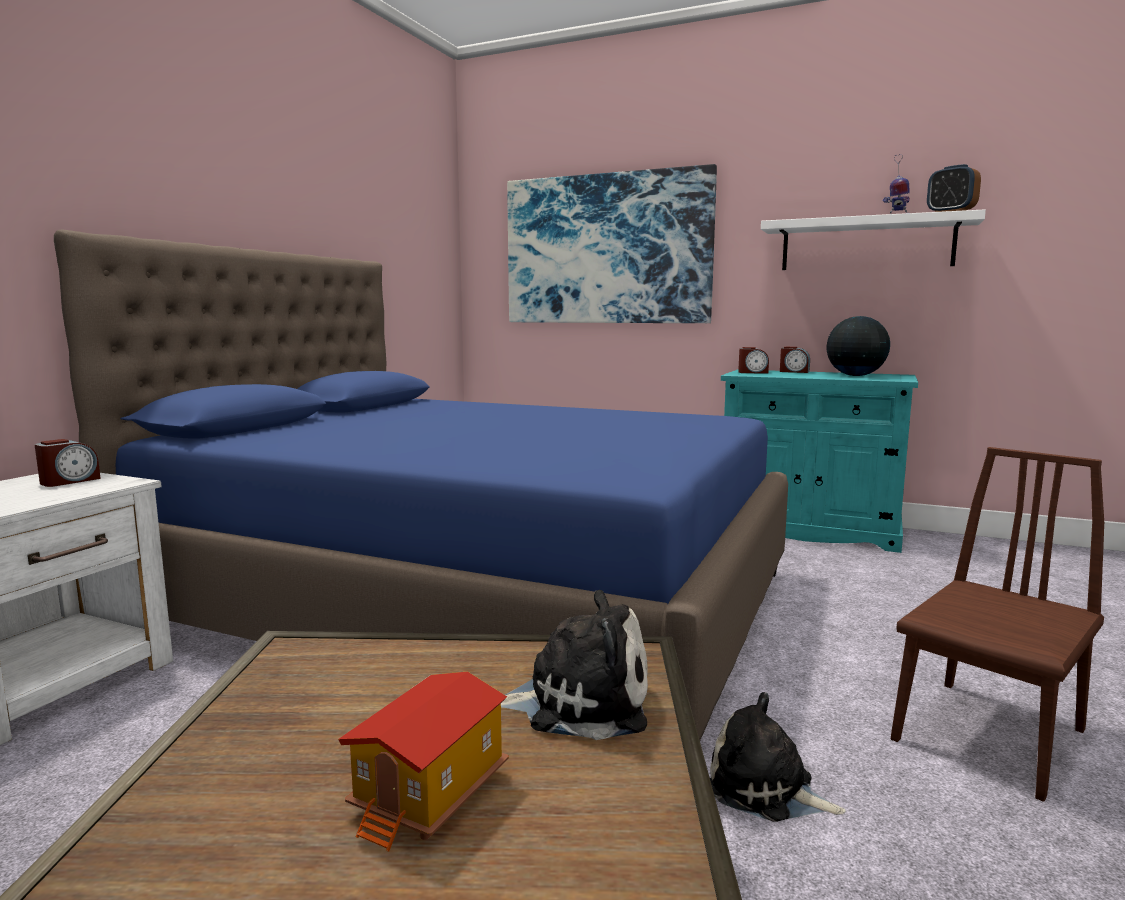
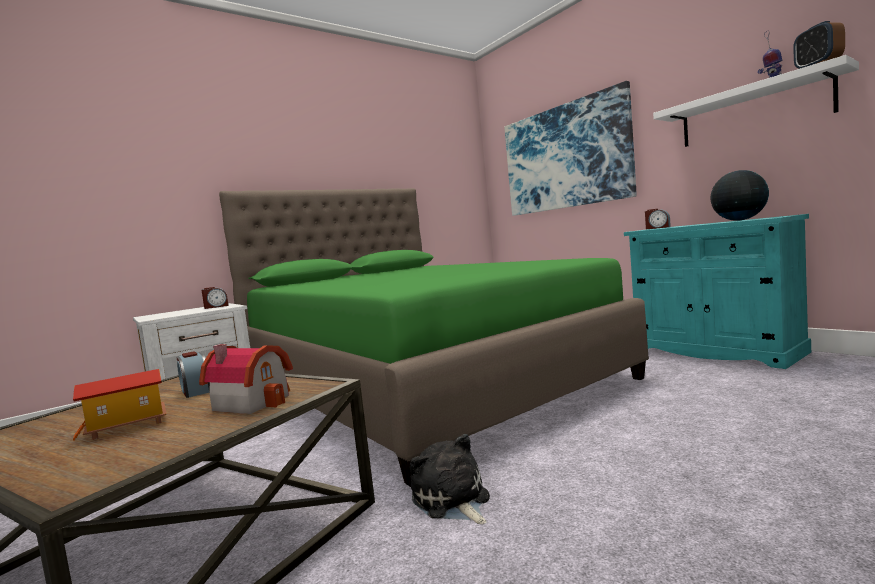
camera: 30 degrees right, 5 degrees down
(475, 599) = (422, 381): blue bed -> green bed
(579, 701) = (253, 401): plush toy -> toy house
(794, 372) = (696, 224): alarm clock -> alarm clock (195, 390)
(988, 735) = (677, 501): brown chair -> none

